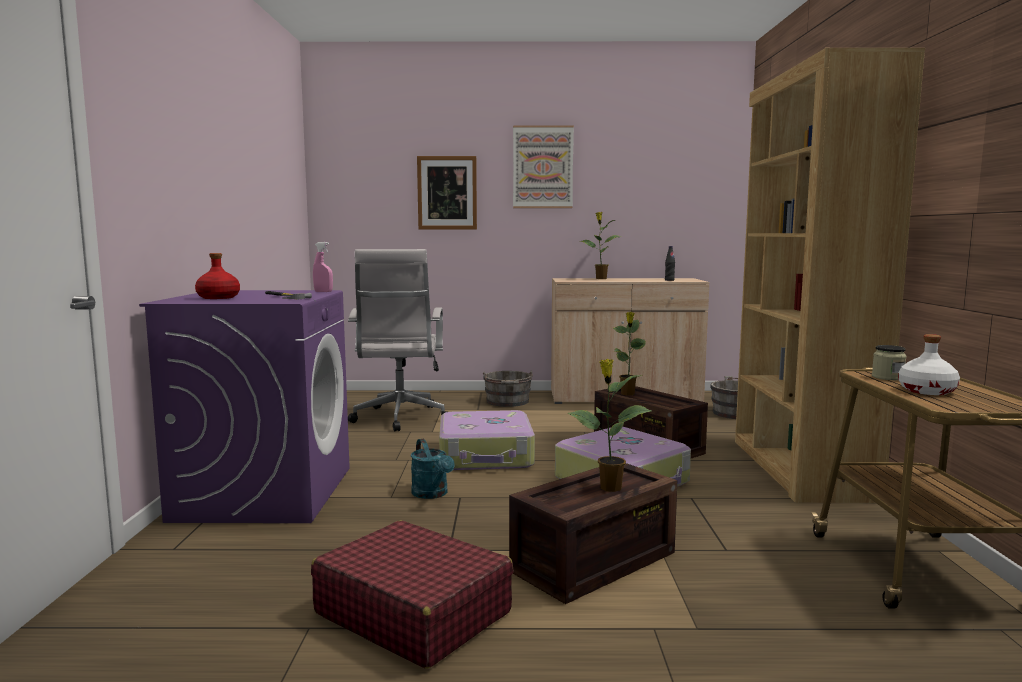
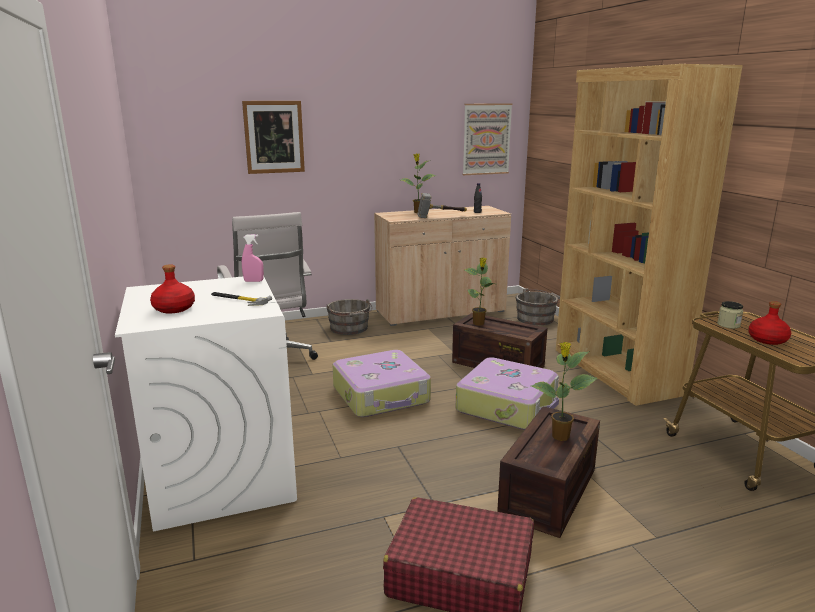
camera: 20 degrees left, 10 degrees up
(265, 493) = (221, 474): purple washing machine -> white washing machine
(432, 494) = (373, 447): turquoise watering can -> none
(543, 167) = (362, 111): picture -> picture (486, 139)
(618, 281) = (440, 217): none -> hammer
(927, 391) = (768, 340): white bottle -> red bottle

